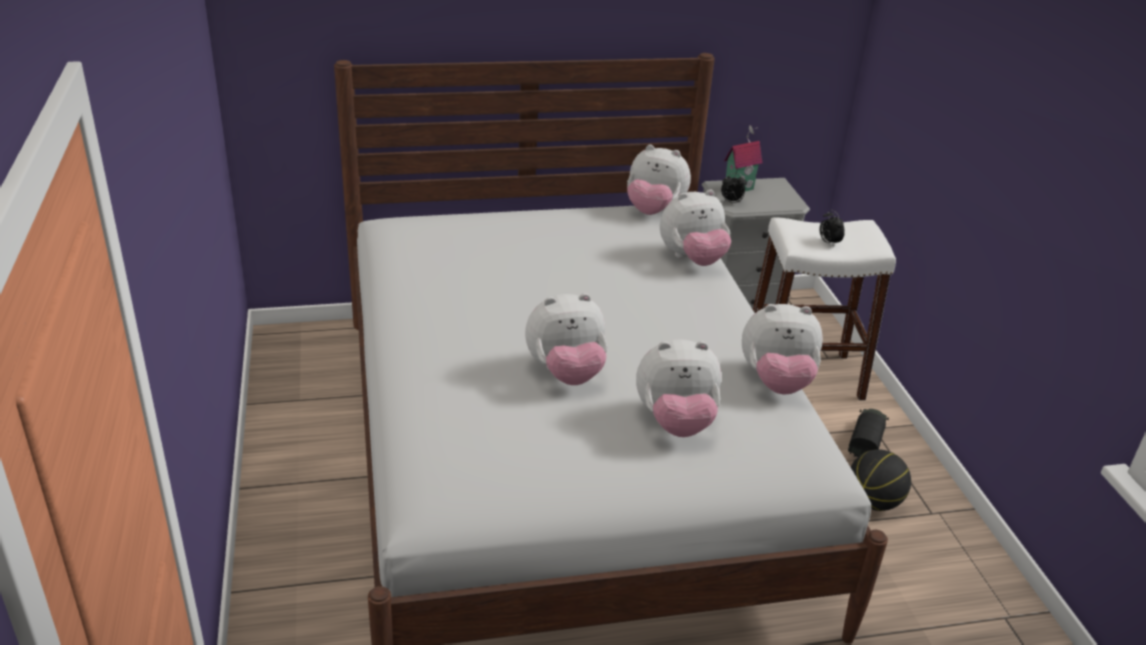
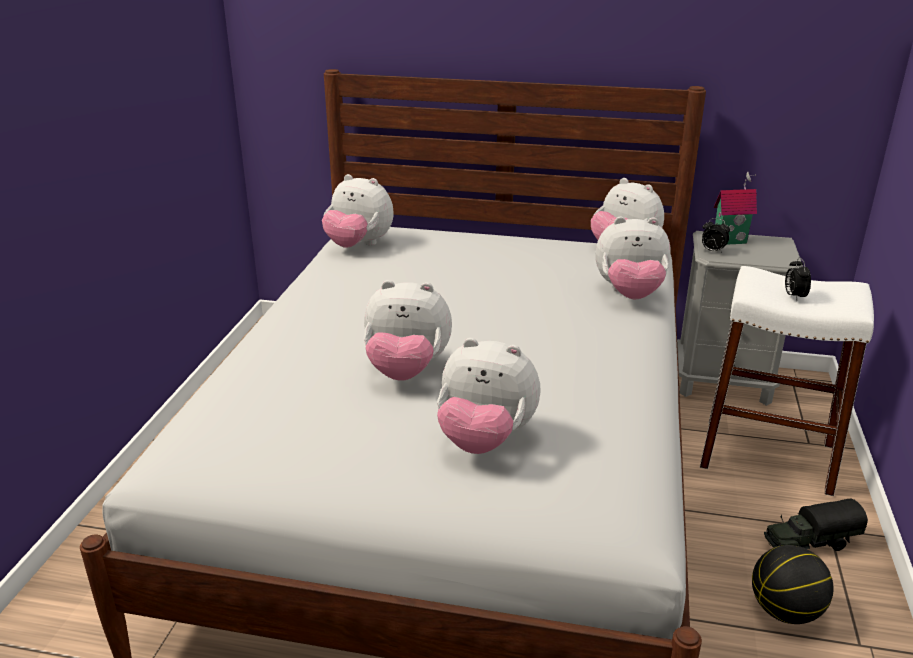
camera: 25 degrees right, 5 degrees down
(776, 382) = (639, 425): plush toy -> plush toy (358, 245)
(865, 443) = (809, 543): toy truck -> toy truck turned 150 degrees counterclockwise

